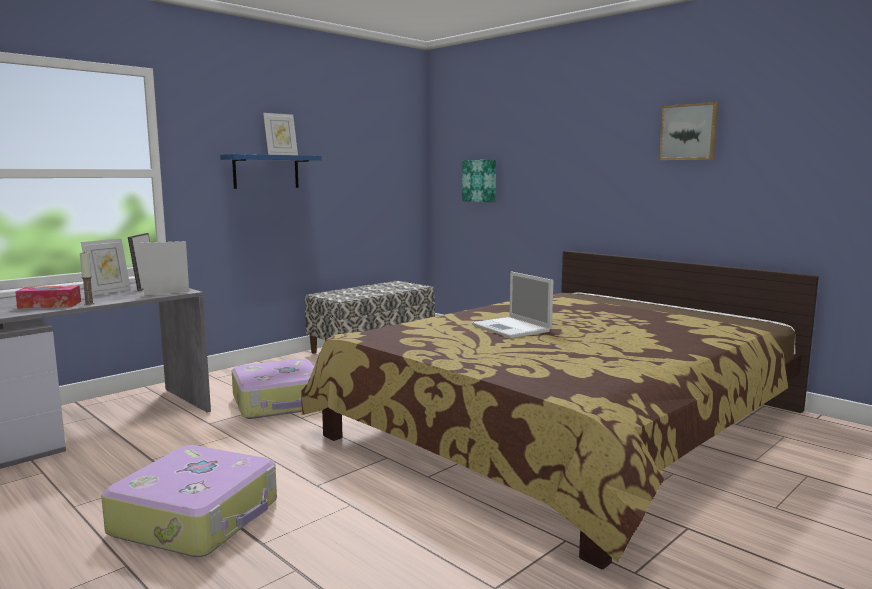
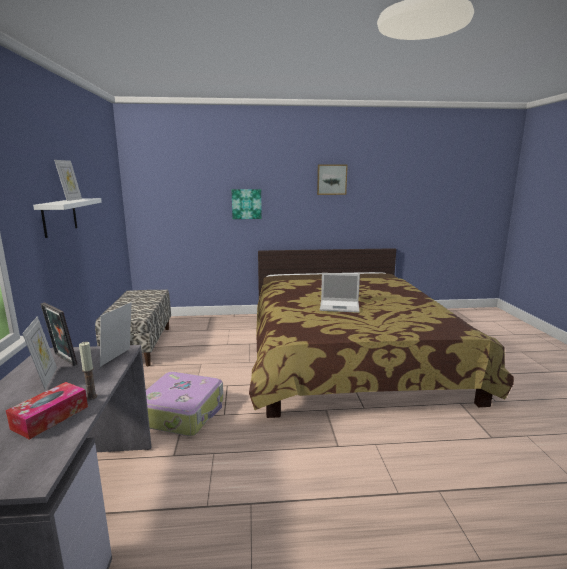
camera: 50 degrees left, 5 degrees up
(198, 517) = (338, 510): suitcase -> none
(266, 171) = (59, 217): blue shelf -> white shelf
(480, 180) = (181, 208): picture -> picture (246, 204)

